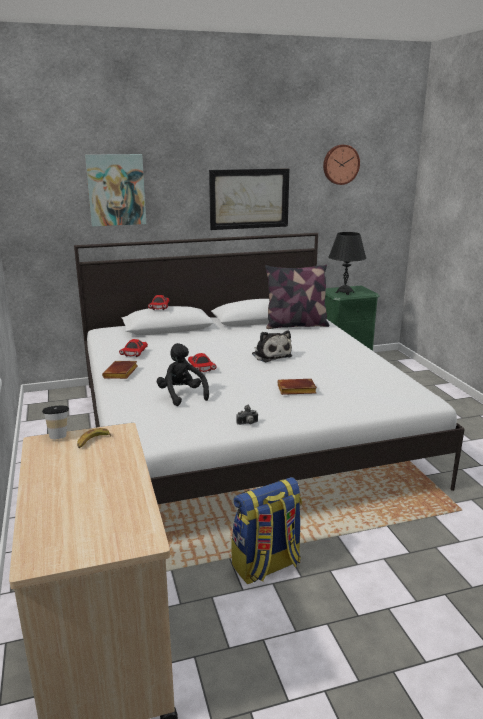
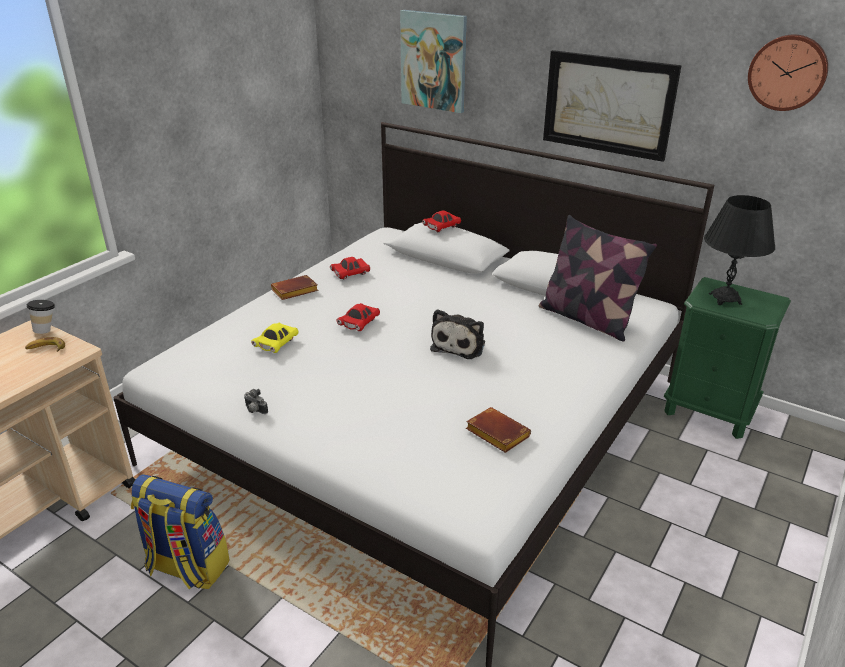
camera: 50 degrees right, 10 degrees up
(182, 395) = (276, 344): black plush toy -> yellow toy car
(295, 390) = (377, 404): brown book -> brown book (495, 434)

